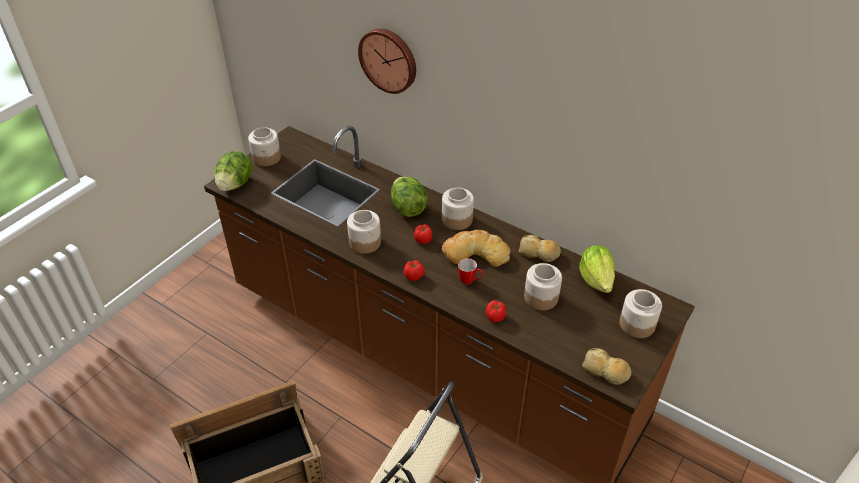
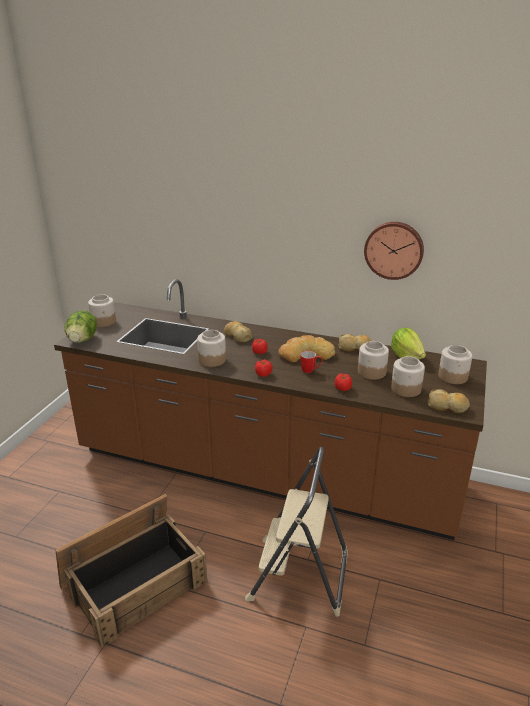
camera: 15 degrees left, 15 degrees down
(389, 59) = (209, 216): wall clock -> wall clock (394, 250)
(408, 208) = (237, 336): lettuce -> bread
(456, 220) = (280, 338): jar -> jar (405, 389)

